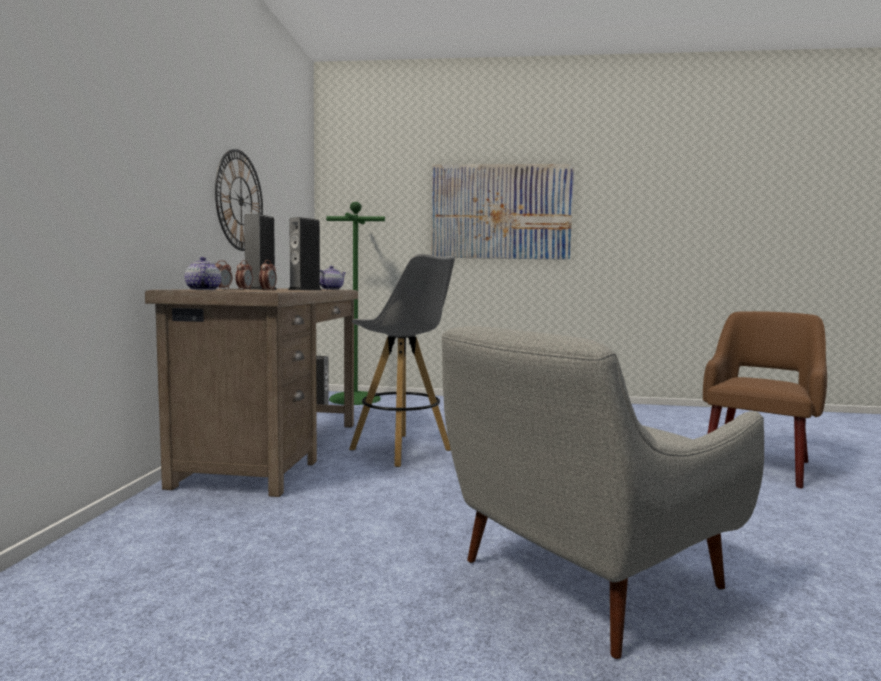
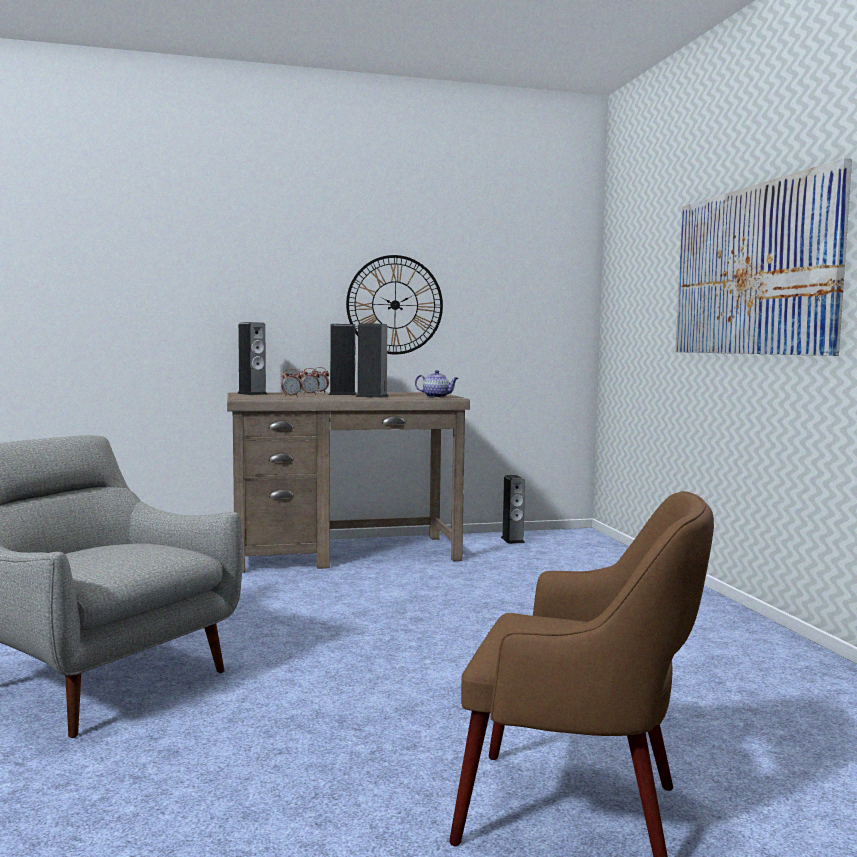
camera: 70 degrees right, 0 degrees up
(203, 290) = (252, 394): teapot -> speaker
(355, 399) = (579, 545): green clothes rack -> none
(401, 450) = (392, 588): grey stool -> none

